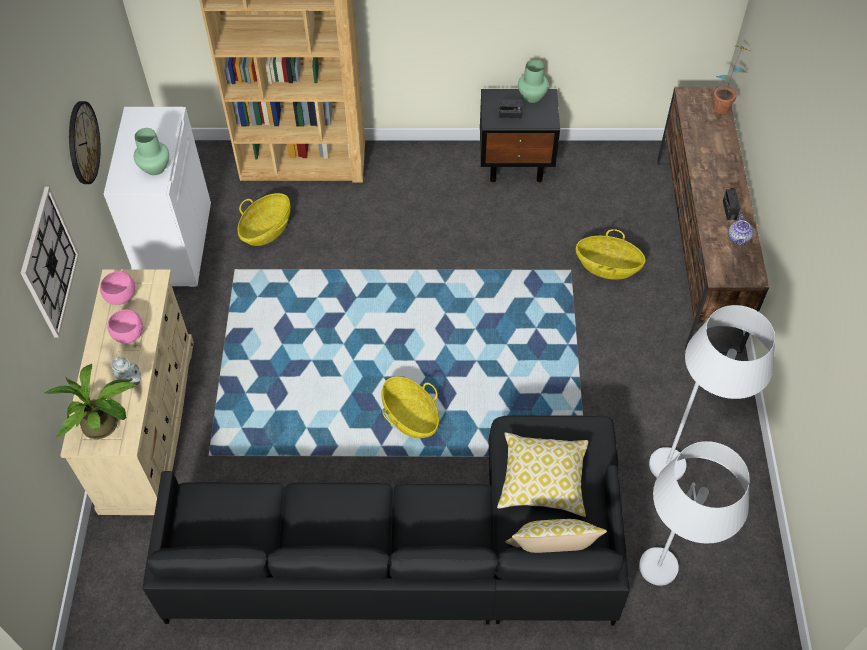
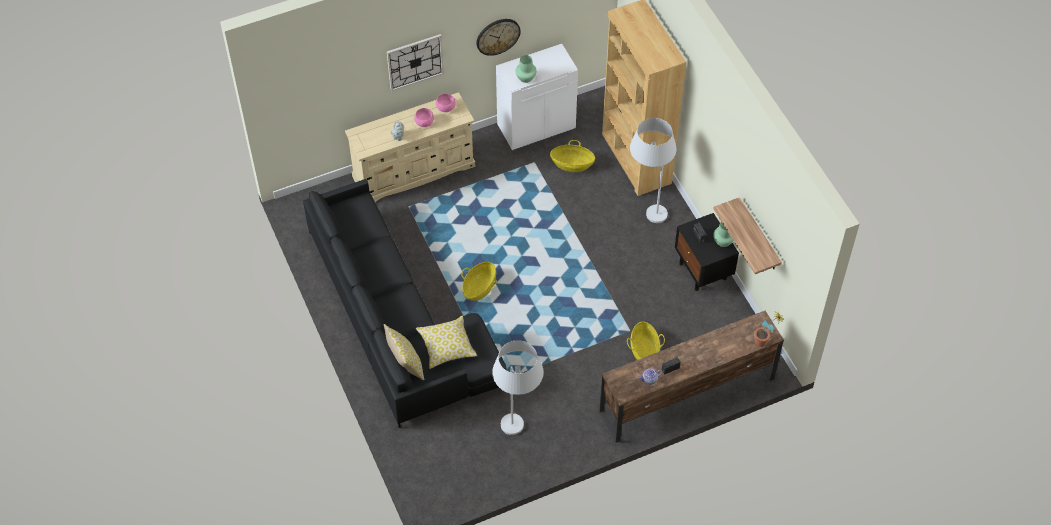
camera: 65 degrees right, 0 degrees up
(105, 425) = (369, 139): potted plant -> none
(595, 25) = (759, 236): none -> shelf
(660, 588) = (431, 443): white floor lamp -> white floor lamp (646, 218)

